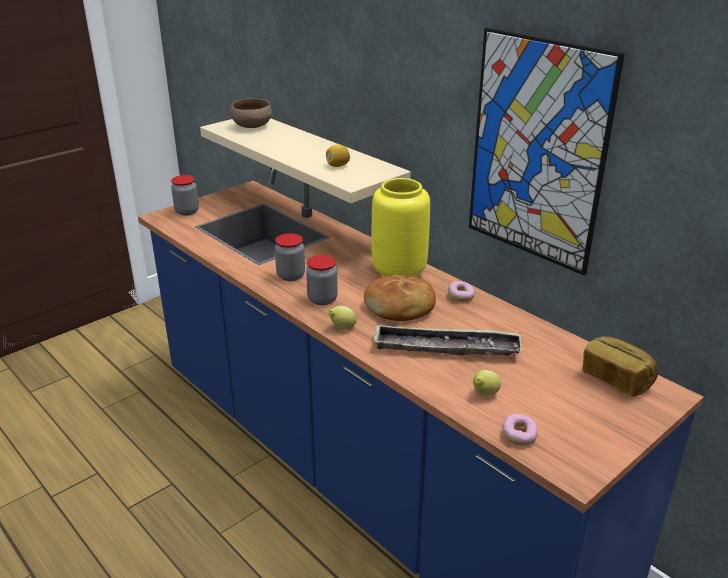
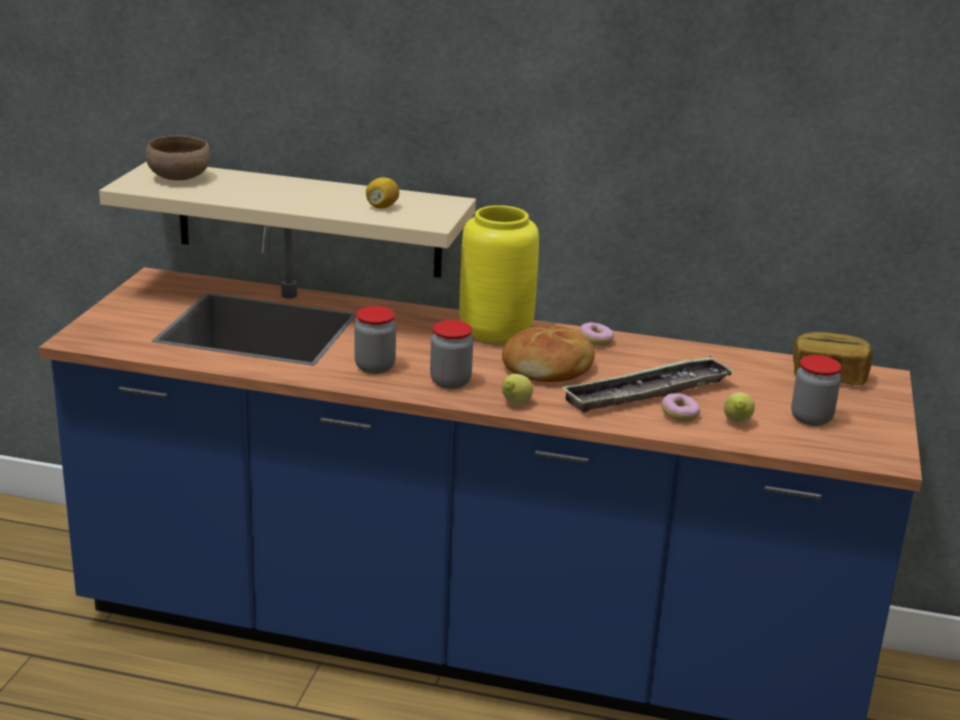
camera: 35 degrees left, 5 degrees down
(187, 211) = (108, 325): jar -> jar (811, 418)
(519, 436) = (809, 447): donut -> donut (679, 415)
(537, 151) = (678, 142): picture -> none

